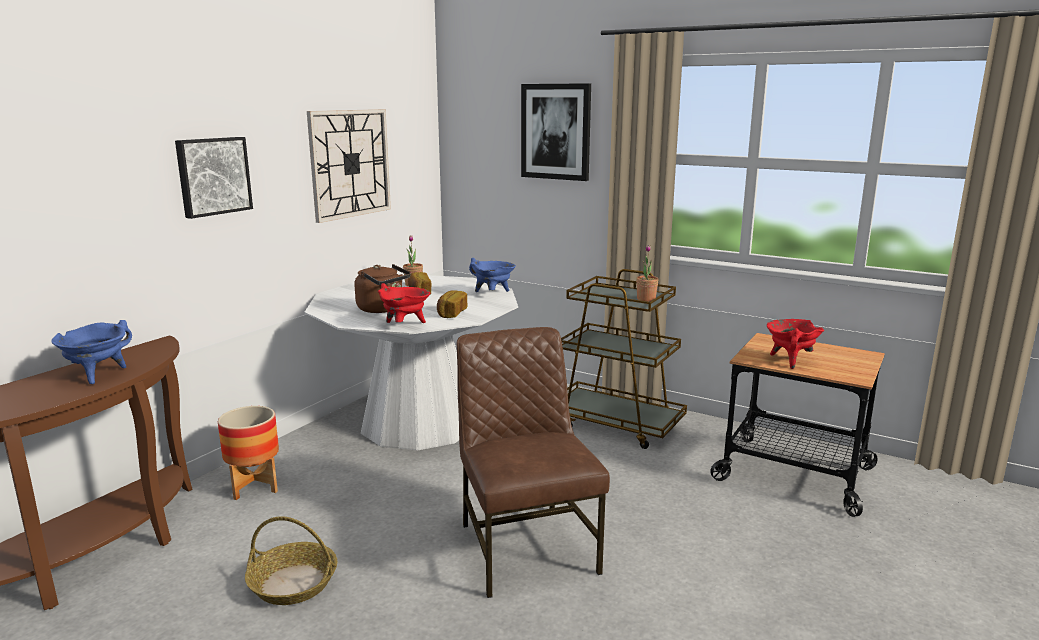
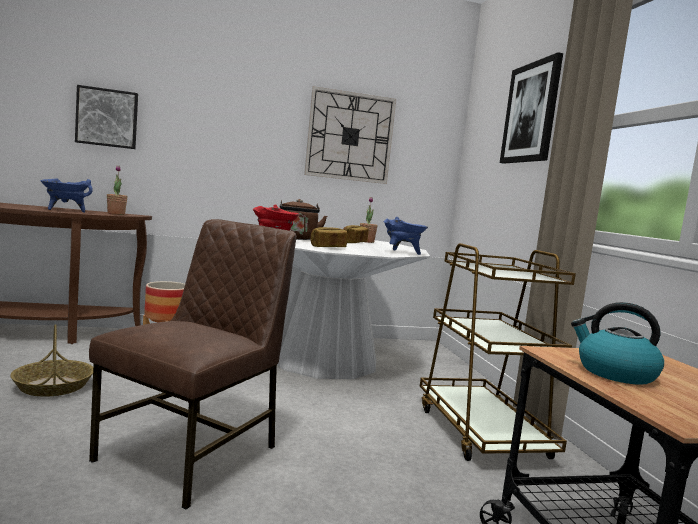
camera: 45 degrees right, 10 degrees down
(213, 176) = (216, 117): picture -> picture (107, 118)
(646, 299) = (521, 276): potted plant -> potted plant (116, 214)
(790, 360) = (614, 373): red cooking pot -> kettle

